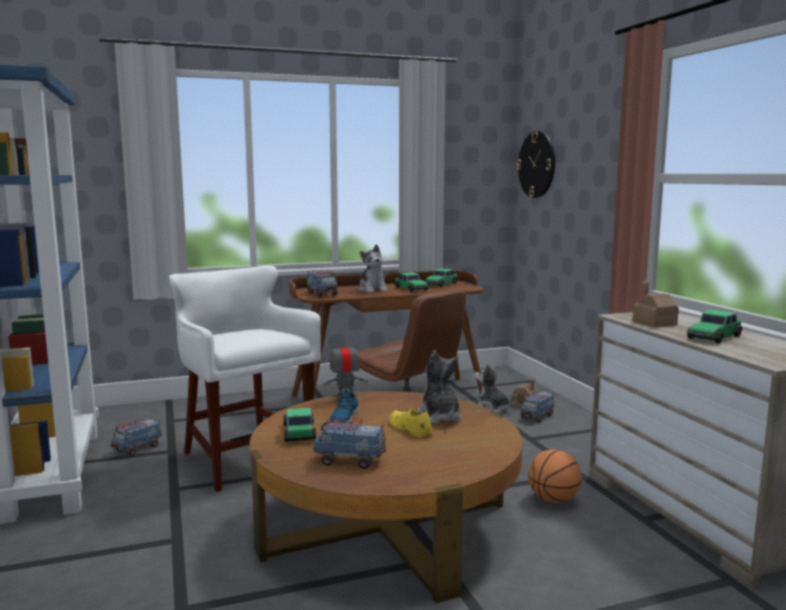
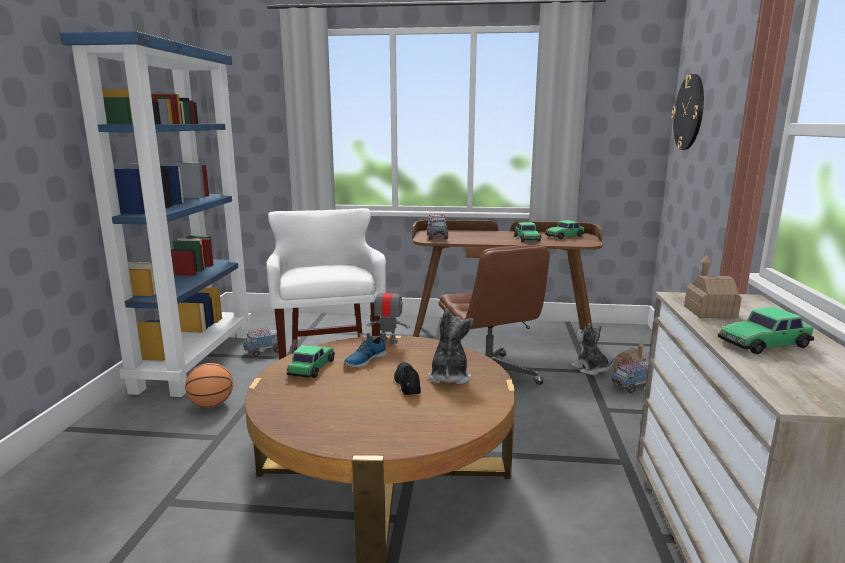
camera: 25 degrees right, 5 degrees up
(349, 461) = (316, 406): toy truck -> none
(372, 290) = (489, 236): plush toy -> none
(409, 428) = (407, 383): yellow shoe -> black shoe
(553, 500) = (570, 486): basketball -> basketball (211, 405)

